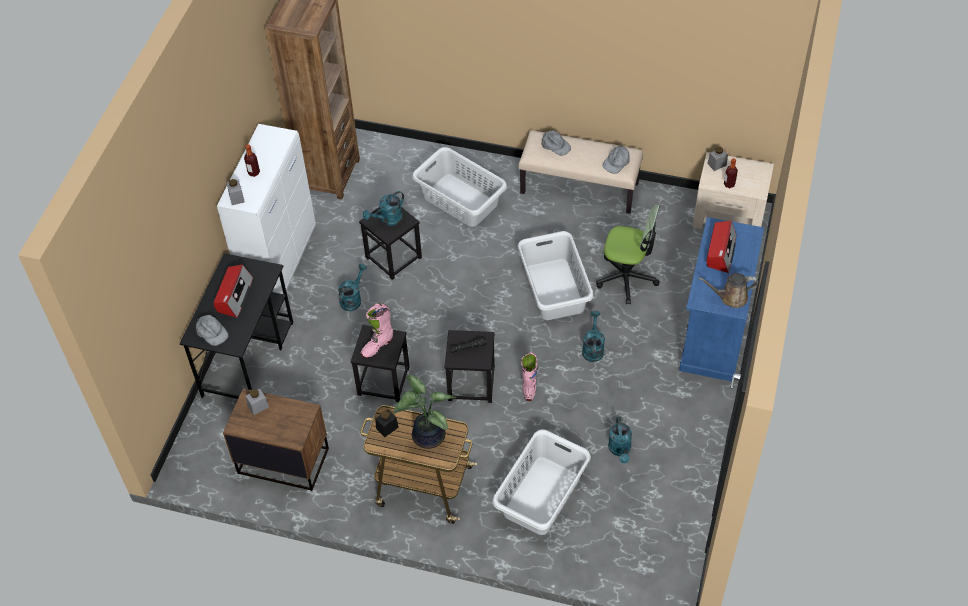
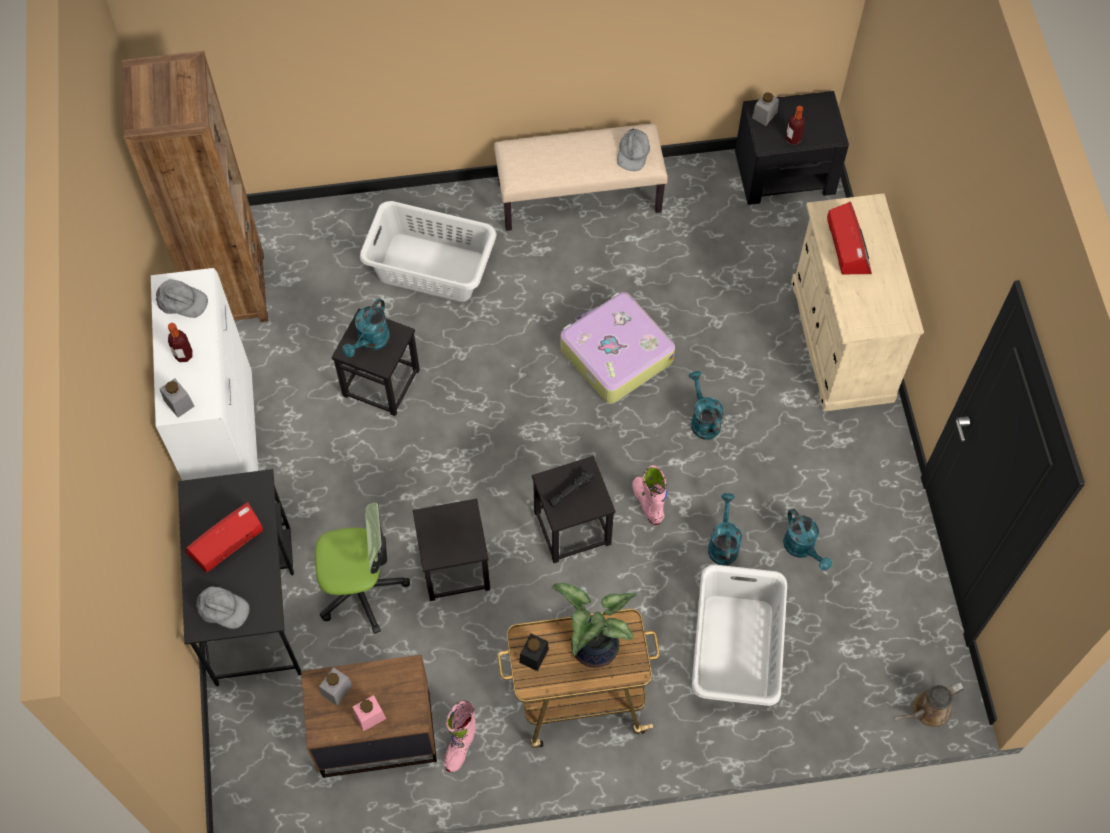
camera: 25 degrees left, 10 degrees up
(234, 296) = (226, 541): radio -> radio turned 120 degrees counterclockwise
(270, 428) = (370, 716): none -> pink jar
(352, 298) = (355, 463): turquoise watering can -> turquoise watering can (723, 543)
(377, 346) = (448, 534): pink boot -> pink boot (460, 745)
(554, 290) = (615, 355): grey laundry basket -> suitcase
(555, 146) = (542, 155): grey cap -> grey cap (182, 302)
(626, 278) = (699, 305): office chair -> office chair (361, 588)
(714, 331) = (841, 340): blue cabinet -> beige cabinet
(729, 215) = (785, 172): beige nightstand -> black nightstand
(730, 297) = (890, 308): brown watering can -> brown watering can (927, 711)

